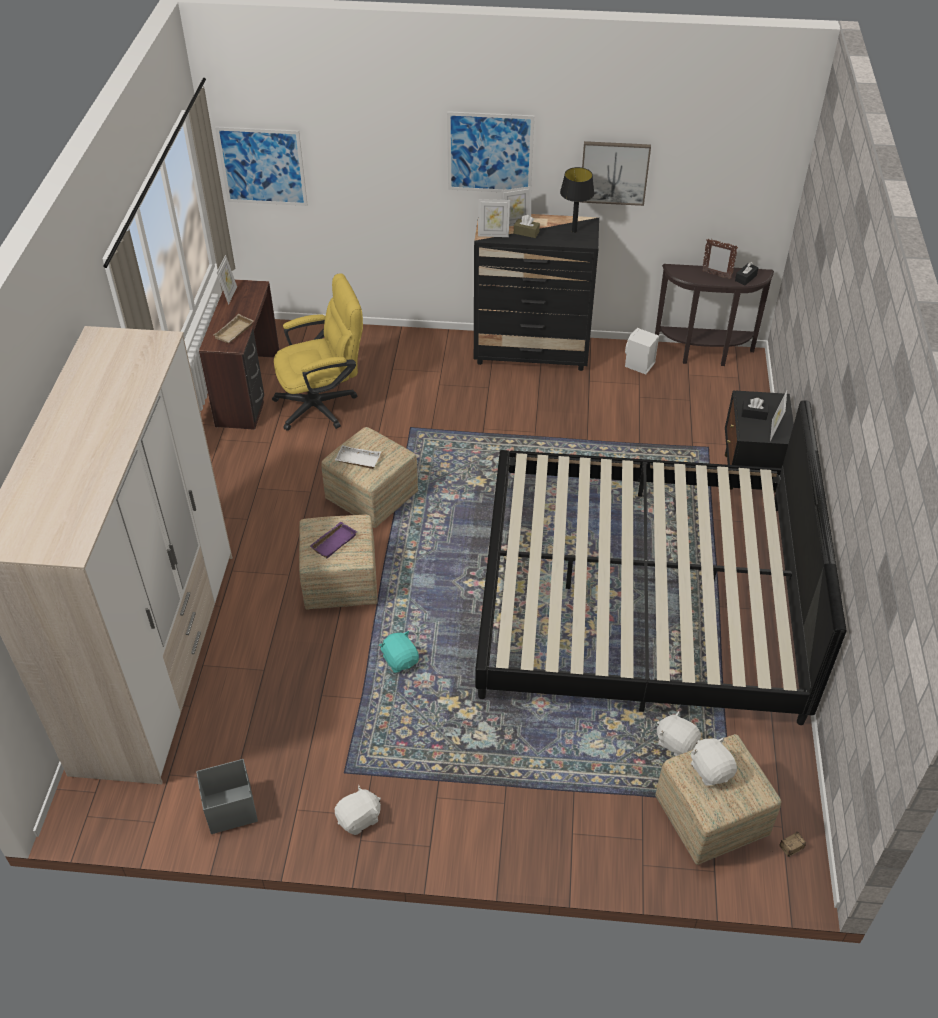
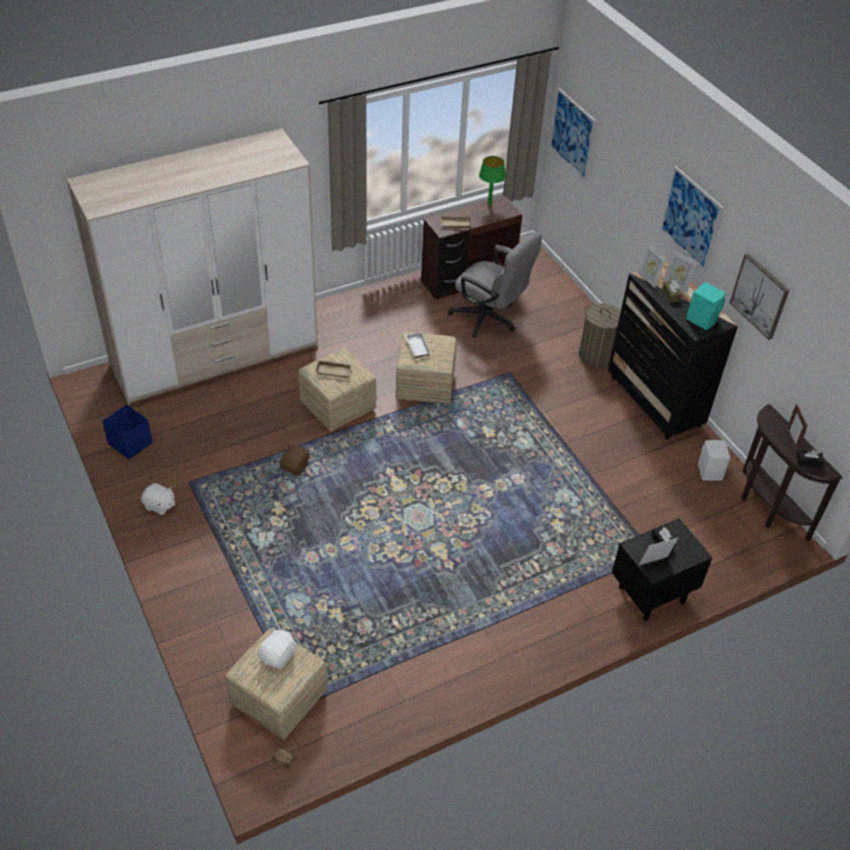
camera: 55 degrees right, 0 degrees up
(229, 295) = (489, 204): picture frame -> green table lamp
(230, 809) = (130, 443): grey storage box -> blue storage box
(323, 404) = (489, 319): yellow office chair -> grey office chair
(333, 541) = (334, 370): purple tray -> beige tray
(400, 660) = (295, 467): turquoise plush toy -> brown plush toy
(442, 359) = (596, 356): none -> laundry basket
(574, 231) = (702, 319): black table lamp -> turquoise speaker
(640, 596) = (454, 574): bed -> none
(676, 742) = (331, 651): white plush toy -> none

